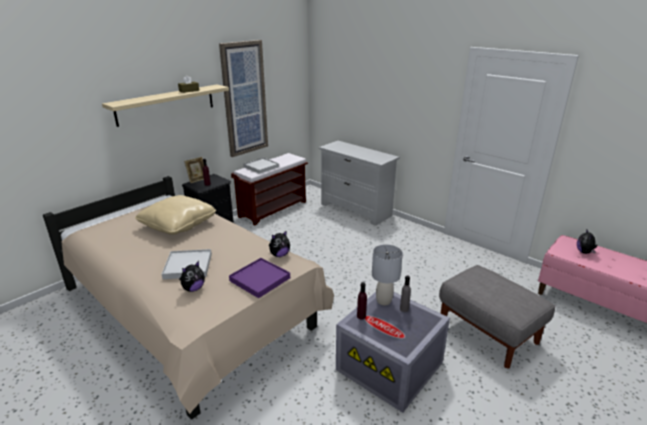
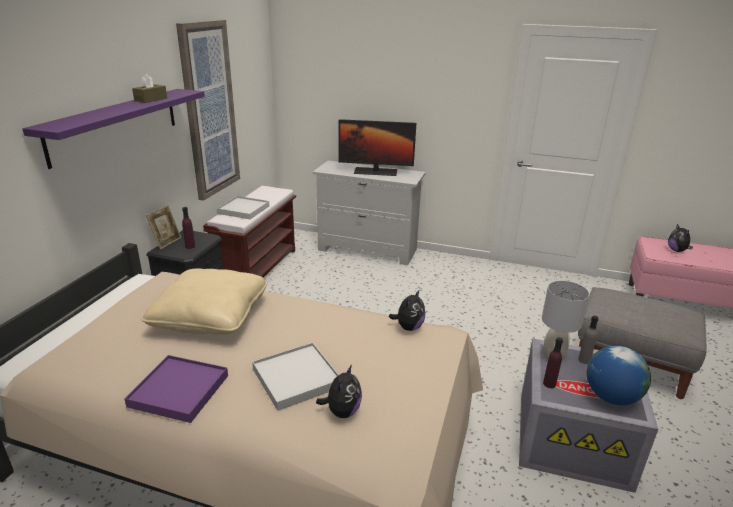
camera: 25 degrees left, 0 degrees up
(166, 104) = (116, 124): beige shelf -> purple shelf
(259, 279) = (421, 369): purple tray -> purple tray (179, 391)
(362, 152) = (375, 172): none -> monitor
(396, 336) = (611, 397): none -> globe

